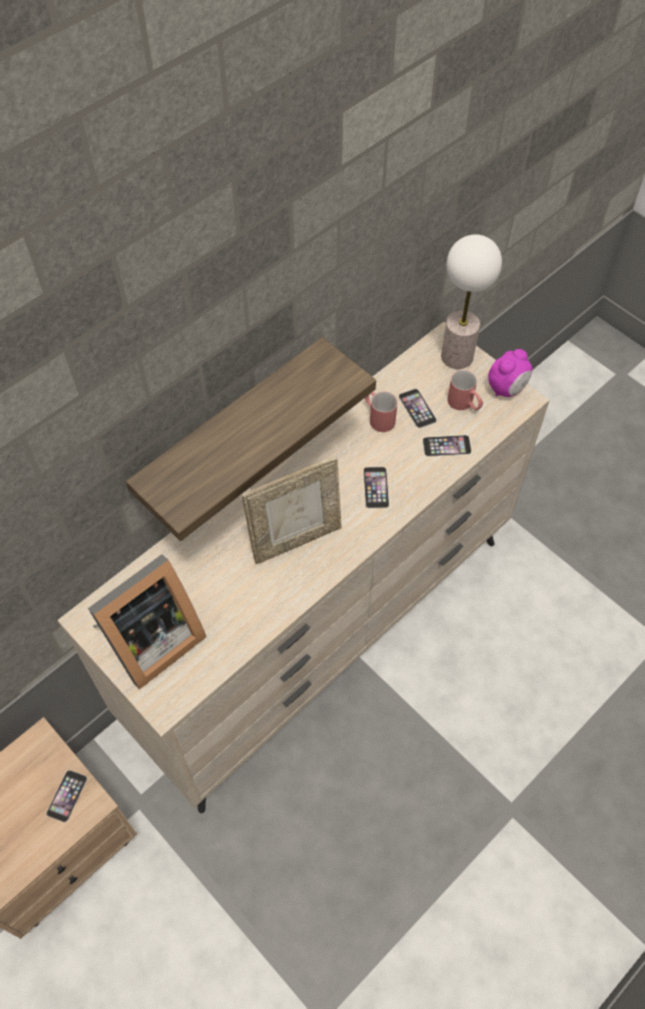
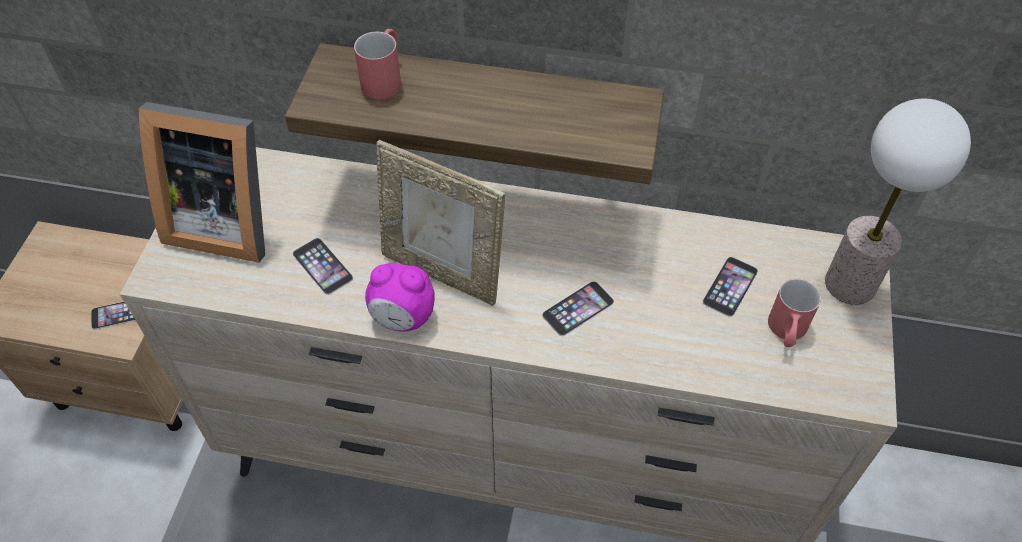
camera: 55 degrees right, 5 degrees down
(378, 417) = (678, 255): red mug -> red mug (385, 78)
(446, 446) = (705, 348): phone -> phone (322, 266)
(507, 388) = (860, 366): alarm clock -> alarm clock (403, 318)

